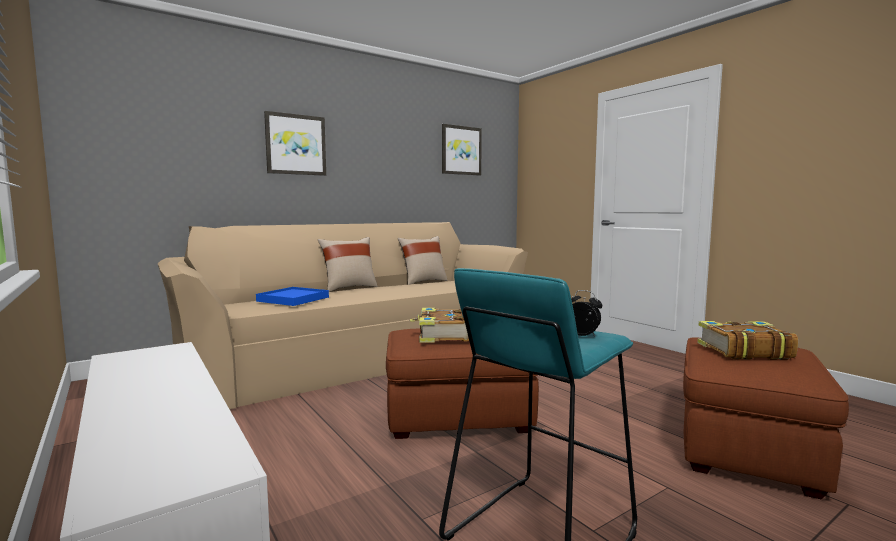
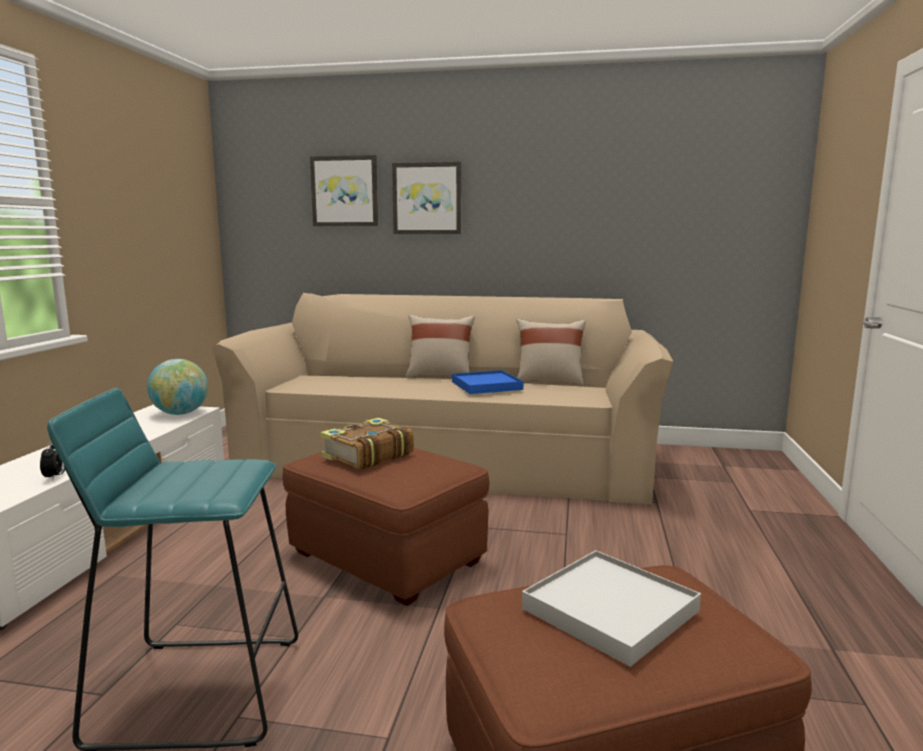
camera: 45 degrees right, 5 degrees up
(163, 354) = (180, 413): none -> globe
(293, 299) = (350, 381): blue tray -> blue tray (486, 385)
(461, 150) = (680, 185): picture -> picture (344, 191)
(583, 335) = (204, 488): alarm clock -> alarm clock (55, 477)
(742, 351) = (609, 610): book -> white tray

